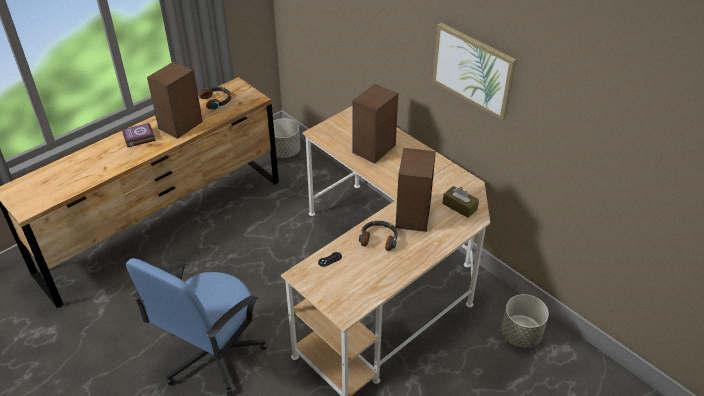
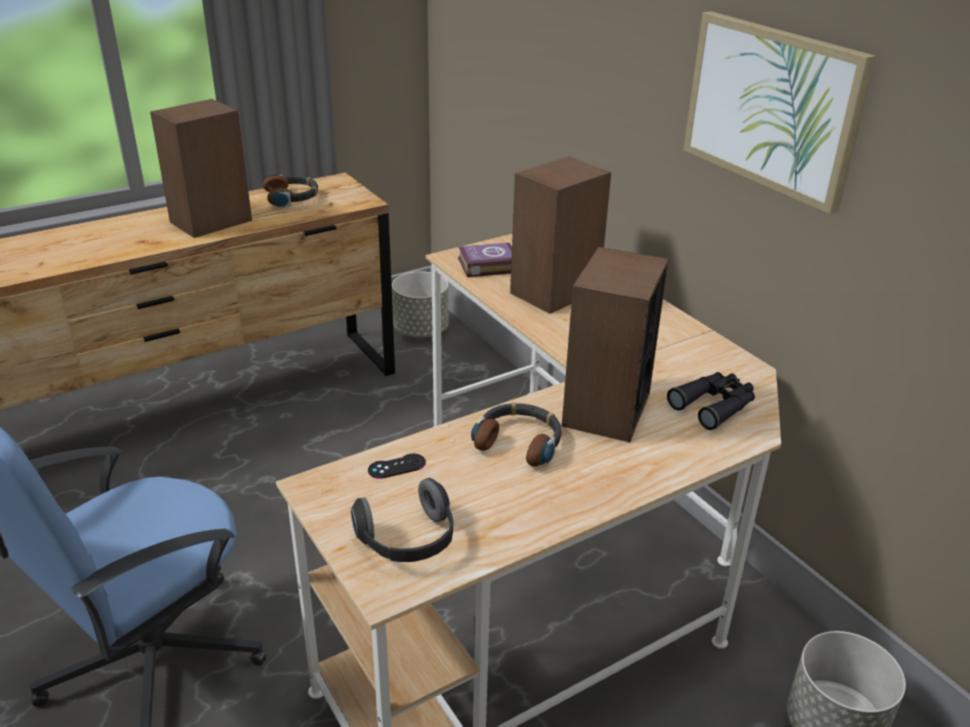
camera: 10 degrees right, 10 degrees down
(138, 137) = (127, 229): book -> book (486, 265)
(346, 293) = (408, 542): none -> headphones
(459, 206) = (714, 405): brown tissue box -> black binoculars

